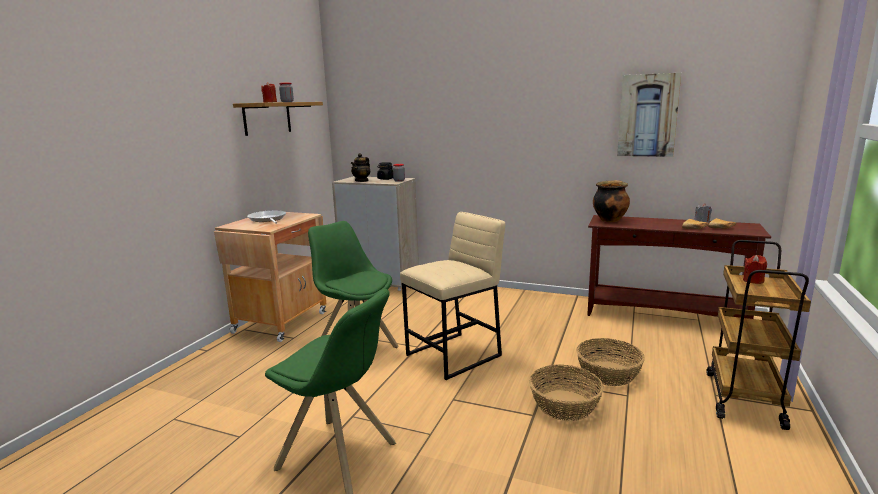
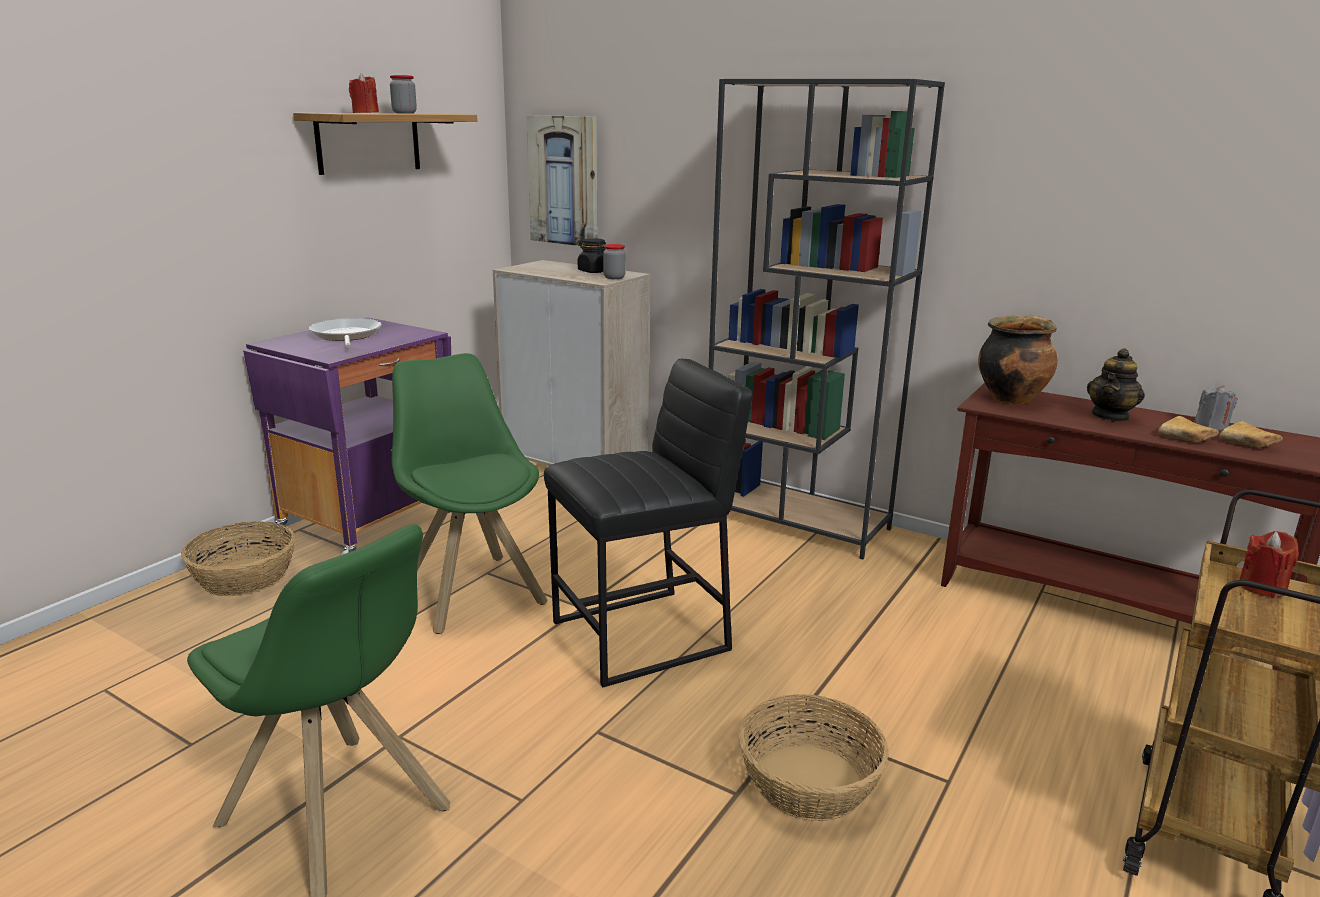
camera: 10 degrees right, 5 degrees up
(282, 322) = (368, 522): brown cart -> purple cart
(362, 181) = (547, 272): teapot -> teapot (1110, 416)
(455, 354) = (643, 635): beige chair -> black chair
(506, 296) = (797, 522): none -> bookcase
(608, 373) = (930, 724): basket -> basket (245, 577)
(648, 115) = (1123, 182): picture -> picture (564, 181)

